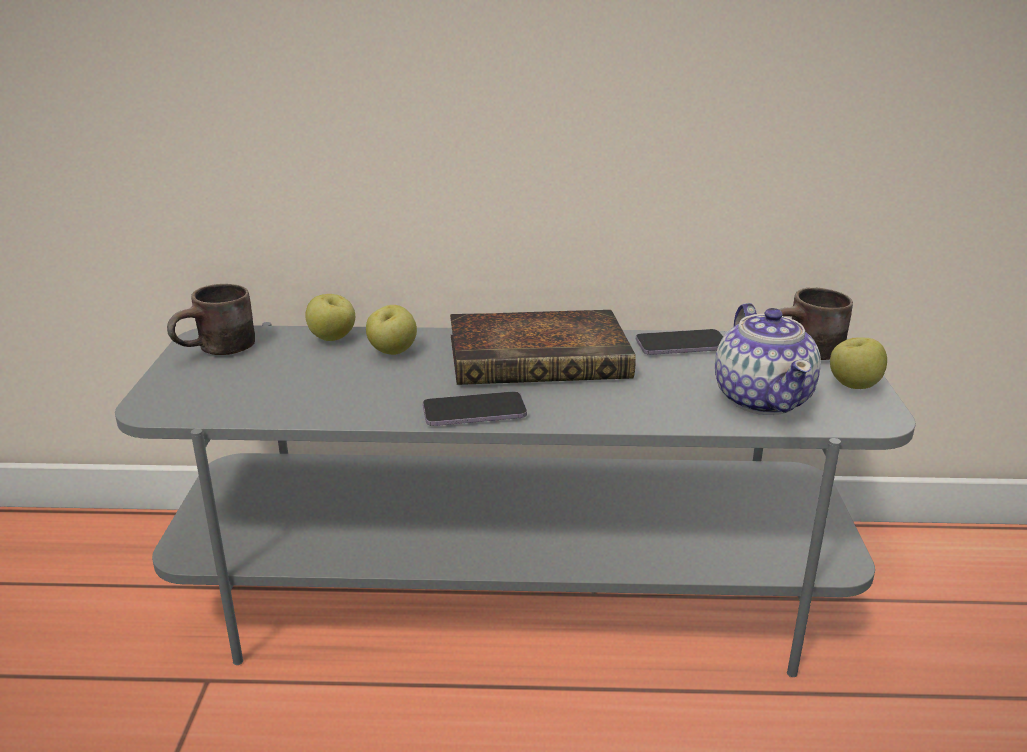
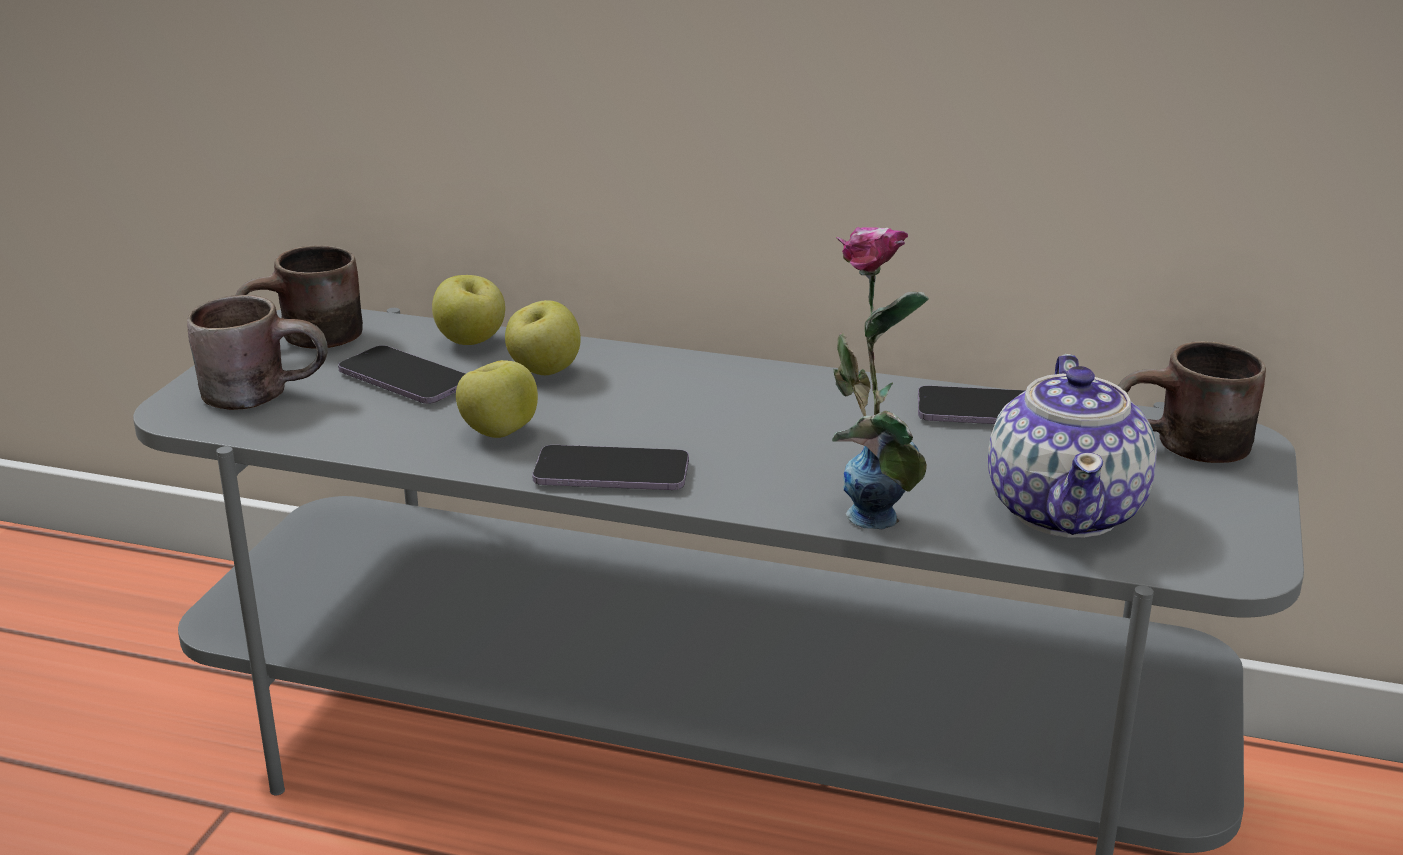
camera: 15 degrees right, 0 degrees up
(205, 387) = (264, 391): none -> brown mug
(300, 368) = (404, 379): none -> phone
(543, 357) = (759, 405): book -> none
(657, 430) = (866, 536): none -> vase
(853, 386) = (1232, 509): apple -> apple (499, 433)

